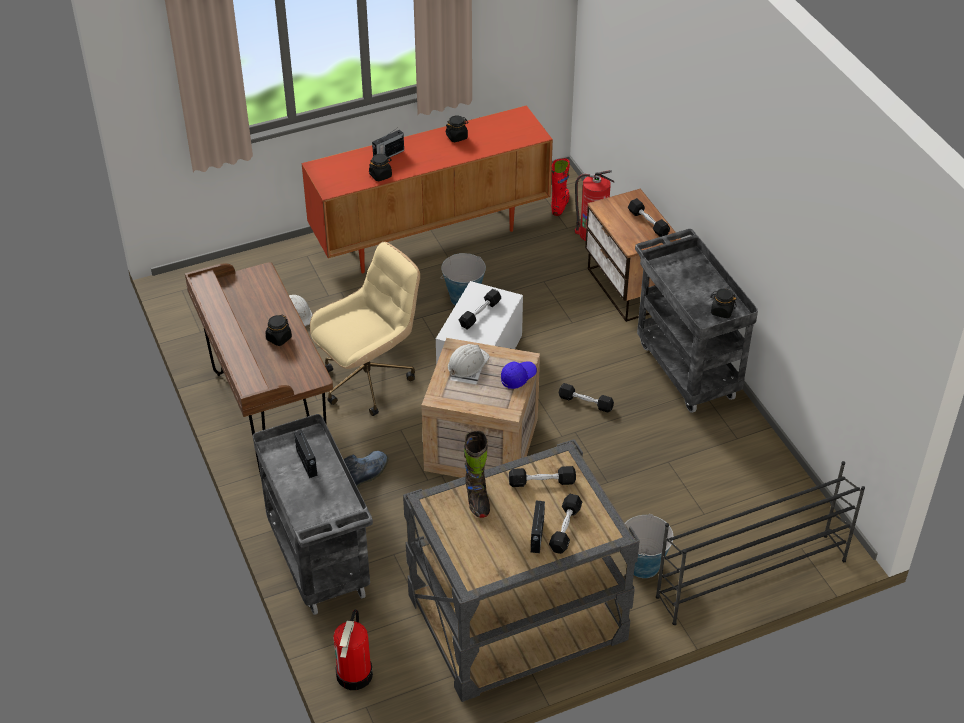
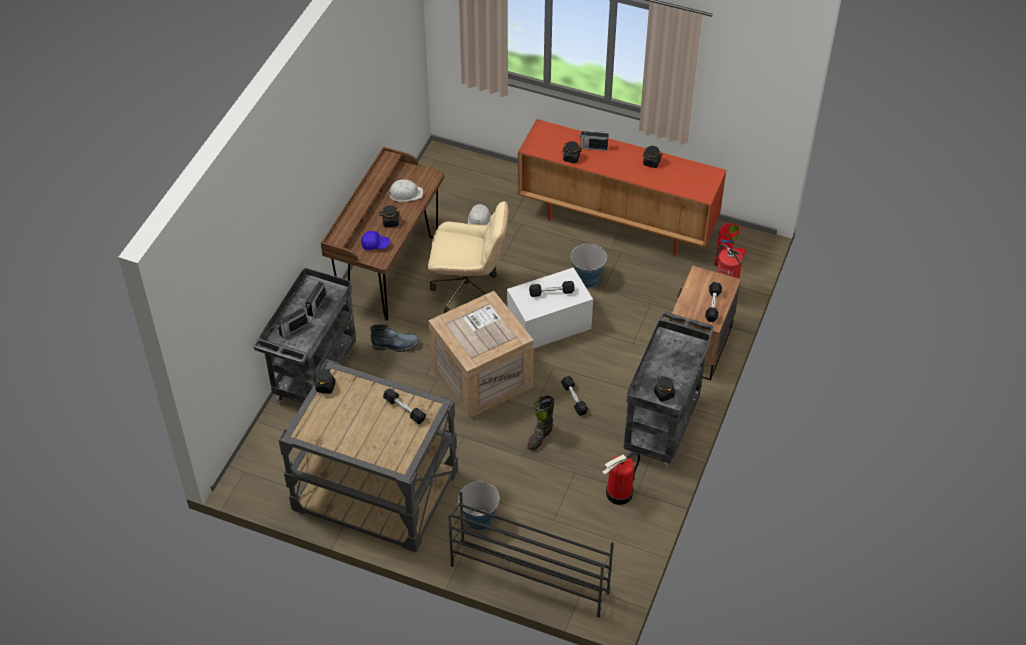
camera: 45 degrees right, 5 degrees up
(355, 675) = (259, 450): fire extinguisher -> fire extinguisher (619, 494)
(438, 520) = (325, 387): none -> black jar
(467, 363) = (484, 315): white hard hat -> white hard hat (405, 193)
(477, 499) = (359, 391): black boot -> black boot (539, 437)
(518, 377) = (501, 345): blue cap -> blue cap (375, 245)
(537, 536) = (362, 437): radio -> radio (292, 329)
(565, 528) = (381, 445): black dumbbell -> none

